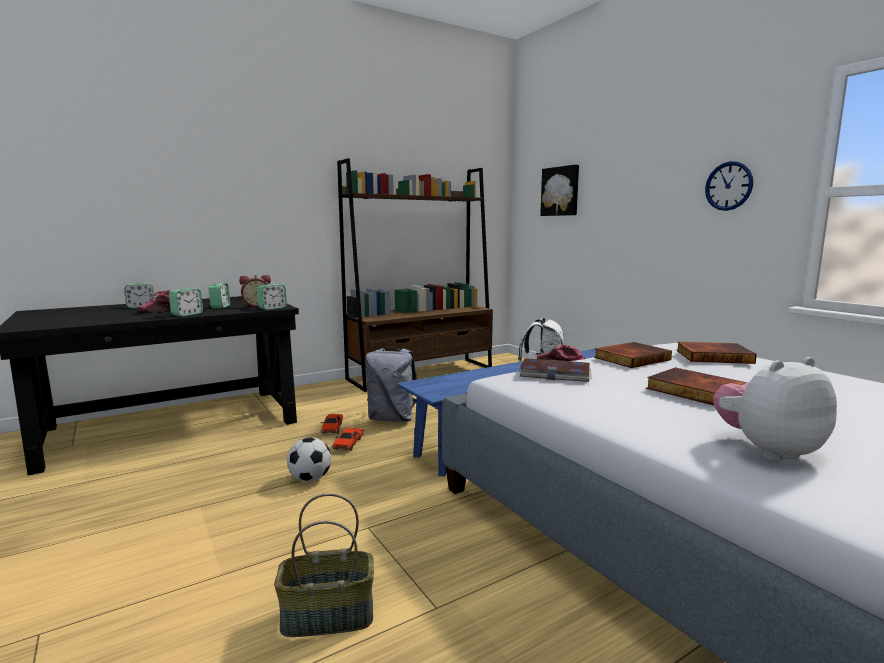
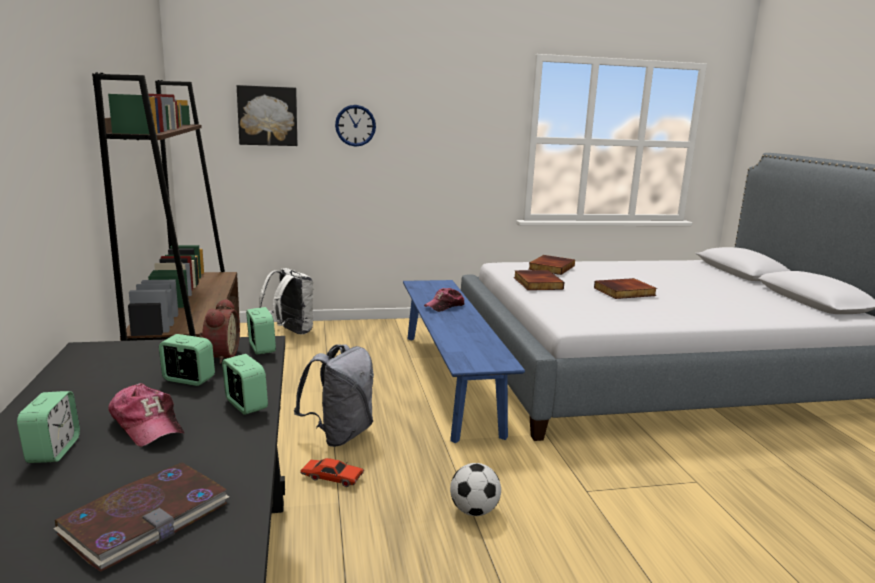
camera: 70 degrees left, 5 degrees up
(327, 618) = (709, 528): basket -> none
(349, 443) = (392, 473): red toy car -> none
(555, 373) = (568, 308): book -> book (146, 518)
(728, 186) = (467, 129): wall clock -> wall clock (355, 125)
(767, 450) = (721, 307): plush toy -> none

